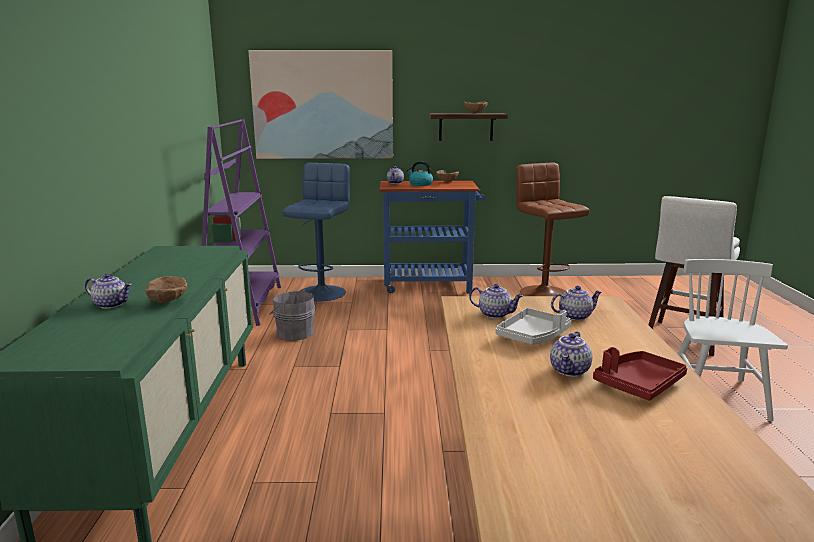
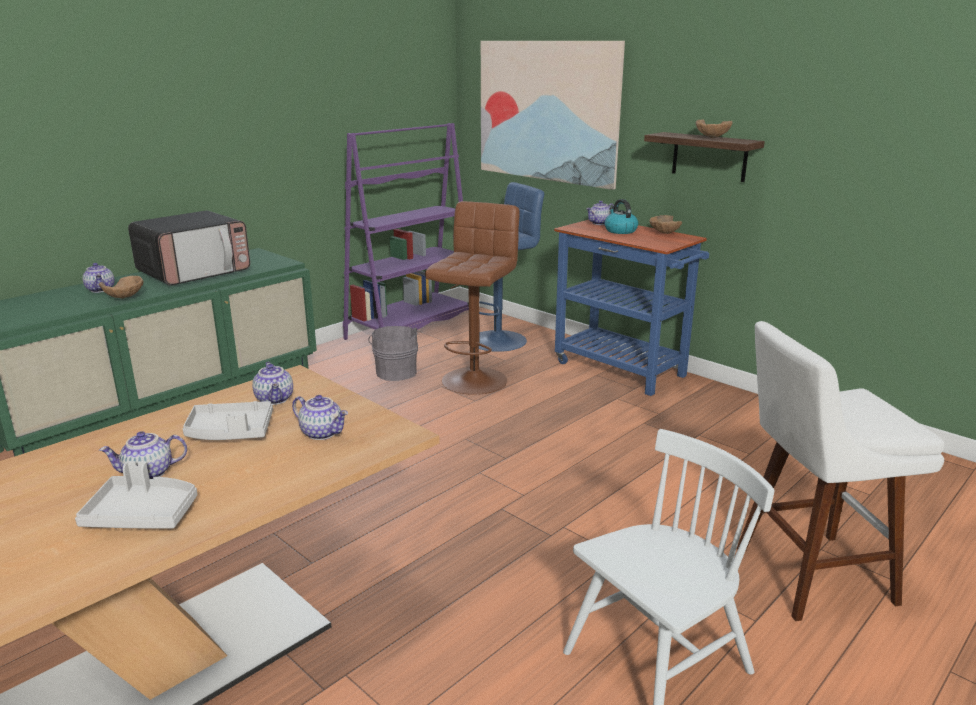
camera: 45 degrees right, 5 degrees up
(163, 271) = (195, 272): none -> microwave
(544, 293) = (746, 430): brown stool -> brown stool (475, 381)
(638, 384) = (143, 514): red tray -> grey tray

